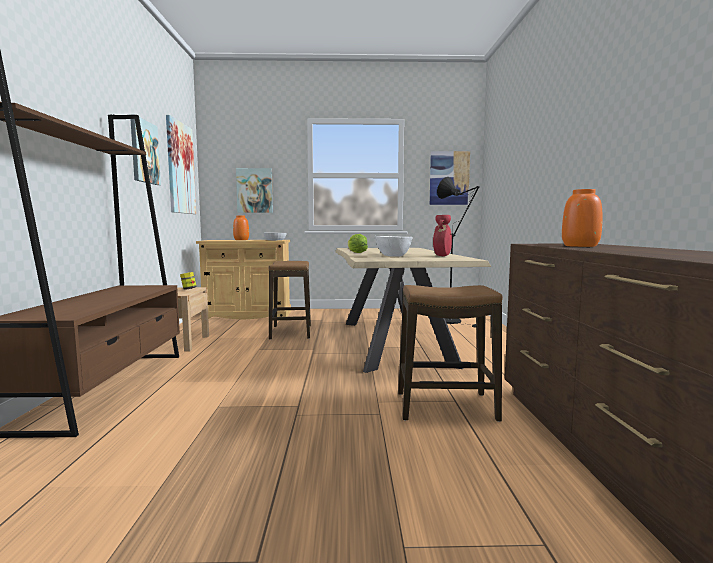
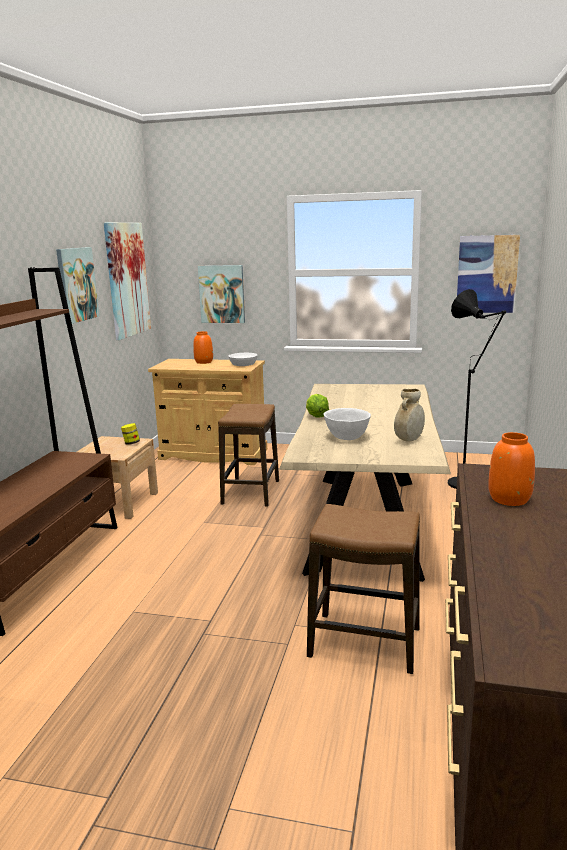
camera: 15 degrees right, 10 degrees up
(442, 256) = (409, 440): red vase -> beige vase

